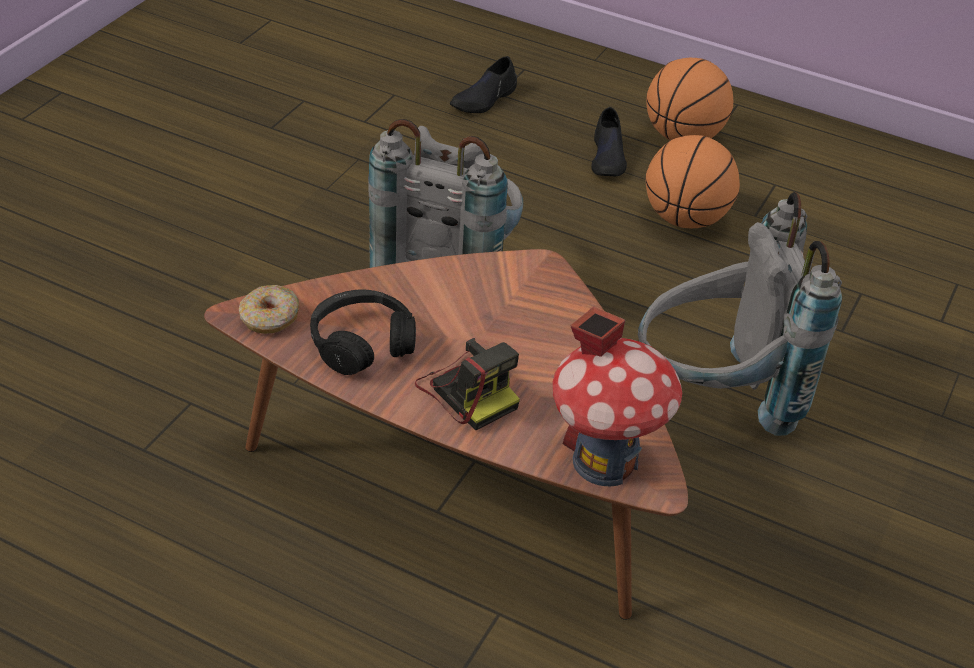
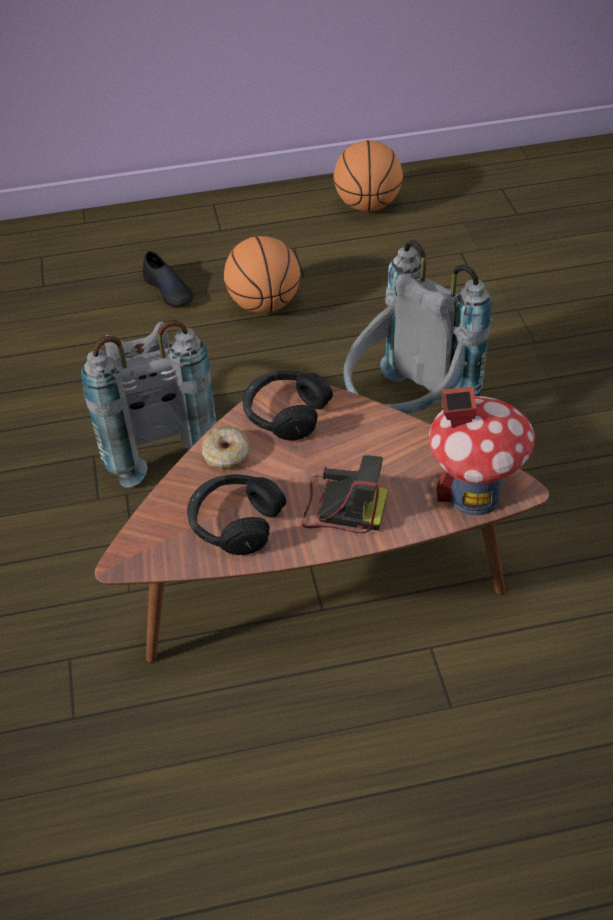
camera: 35 degrees left, 5 degrees up
(270, 318) = (150, 549): donut -> donut (226, 454)
(484, 99) = (36, 295): black shoe -> none
(514, 285) = (285, 413): none -> black headphones
(683, 137) = (203, 247): basketball -> basketball (367, 205)

